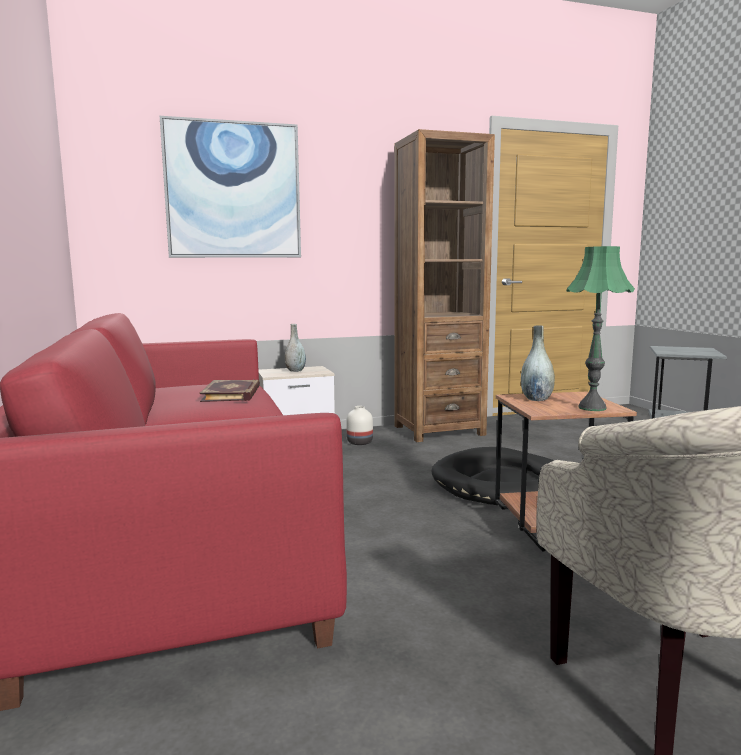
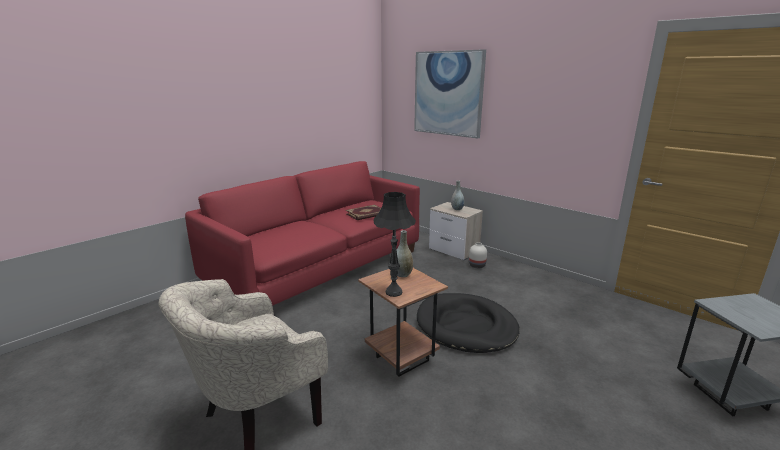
camera: 60 degrees right, 10 degrees up
(438, 430) = (540, 281): brown bookcase -> none
(591, 408) = (394, 292): green table lamp -> black table lamp

